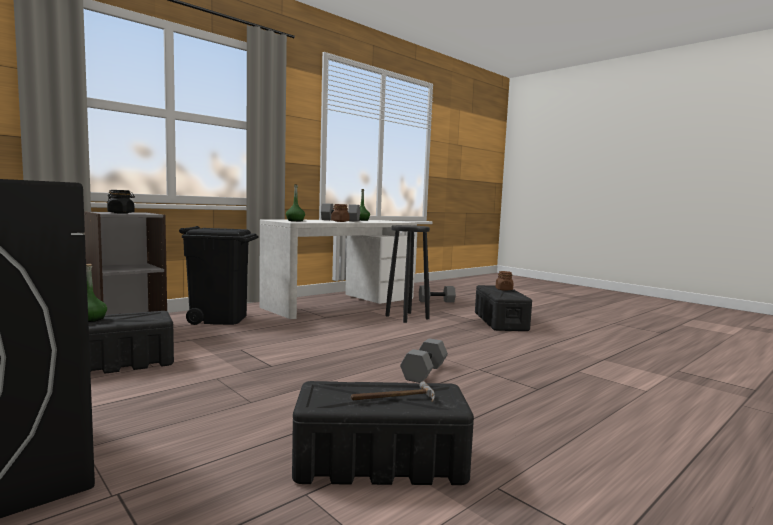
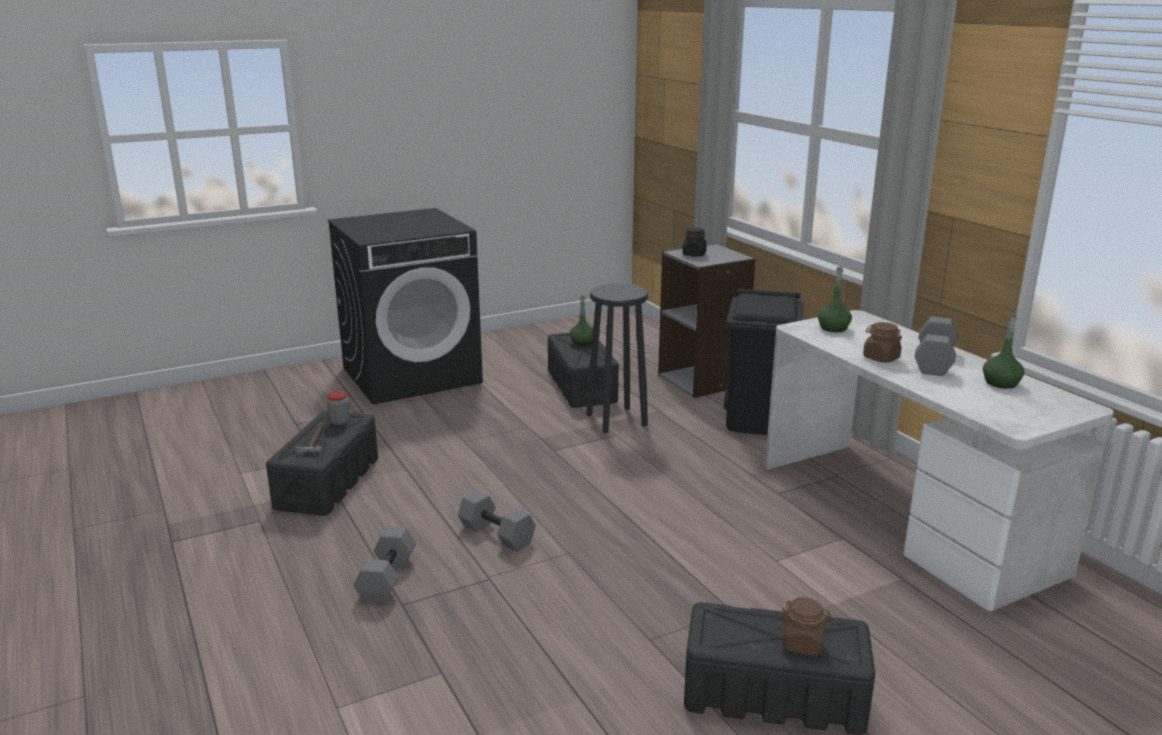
camera: 105 degrees right, 15 degrees up
(334, 393) = (339, 422): none -> jar
(406, 317) = (792, 571): black stool -> black stool (616, 419)
(436, 301) = (981, 647): grey dumbbell -> grey dumbbell (386, 578)

